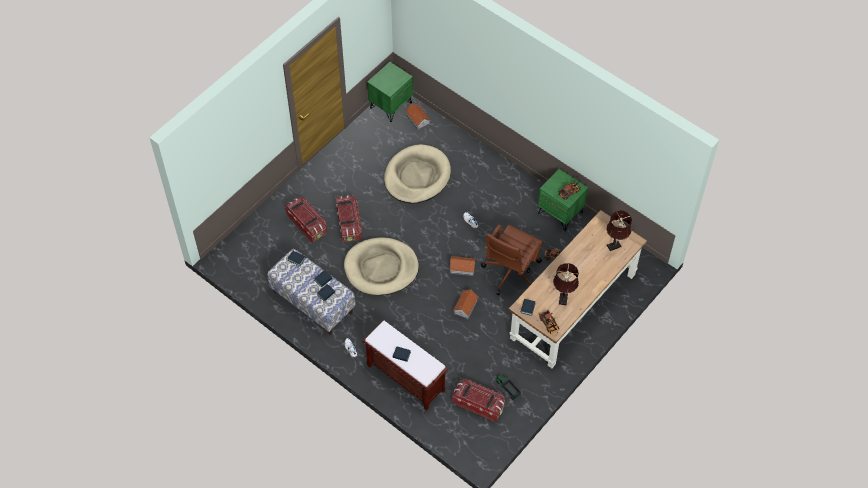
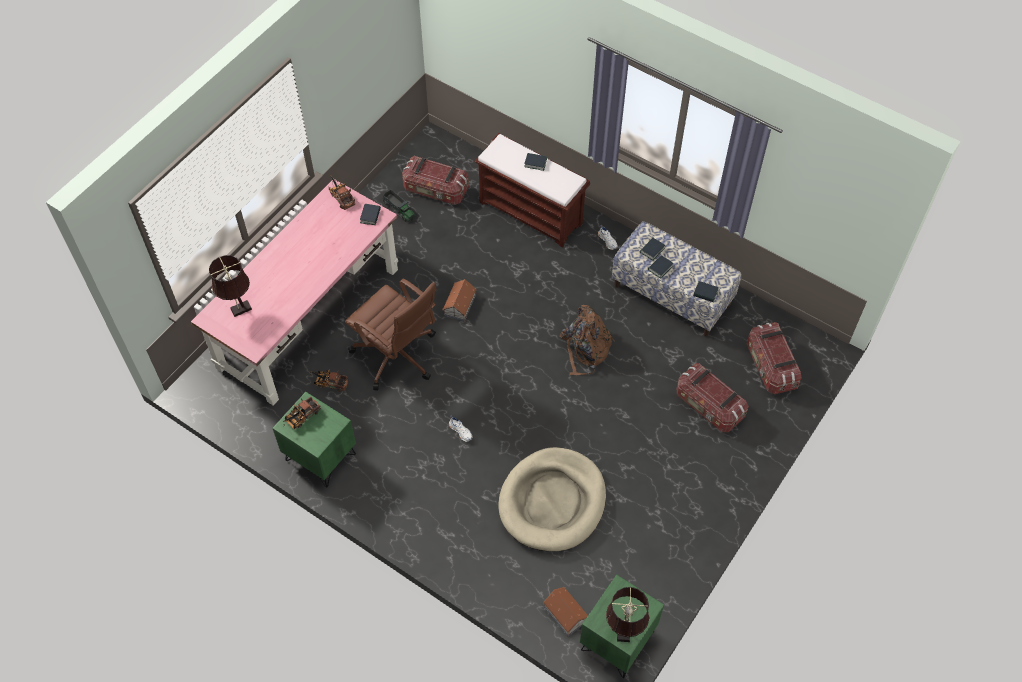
camera: 175 degrees right, 0 degrees up
(349, 224) = (646, 412): storage box -> storage box (770, 366)
(381, 268) = (585, 349): beige dog bed -> brown backpack
(462, 268) = (468, 358): toy house -> none
(511, 273) = (397, 356): brown office chair -> brown office chair turned 105 degrees clockwise
(563, 298) = (320, 232): brown table lamp -> brown table lamp (623, 633)
(573, 307) = (309, 317): brown desk -> pink desk

